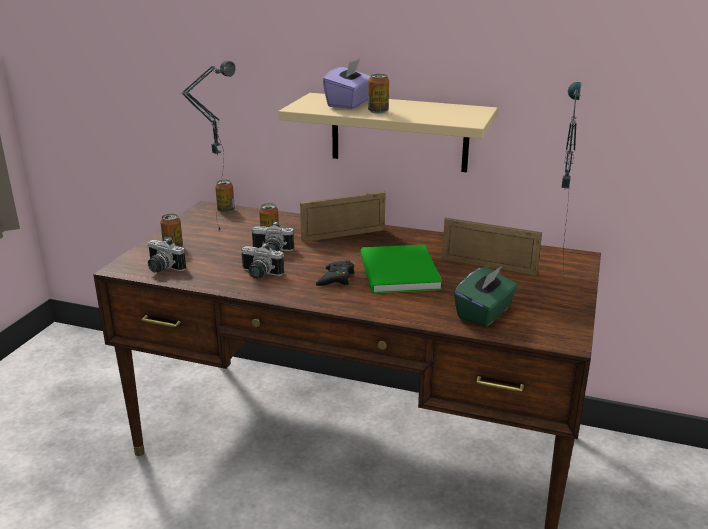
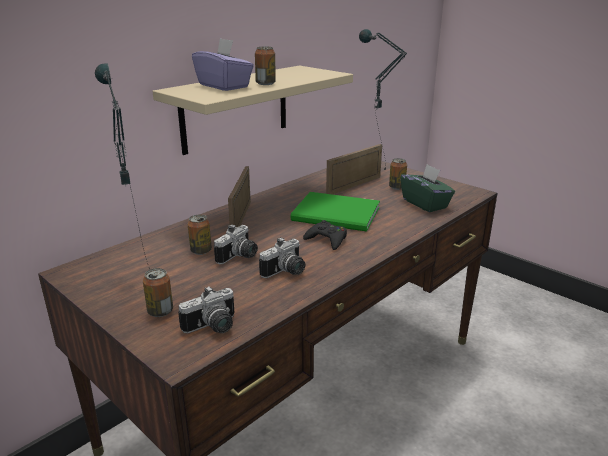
camera: 65 degrees left, 0 degrees up
(226, 210) = (96, 262): can -> can (397, 187)

